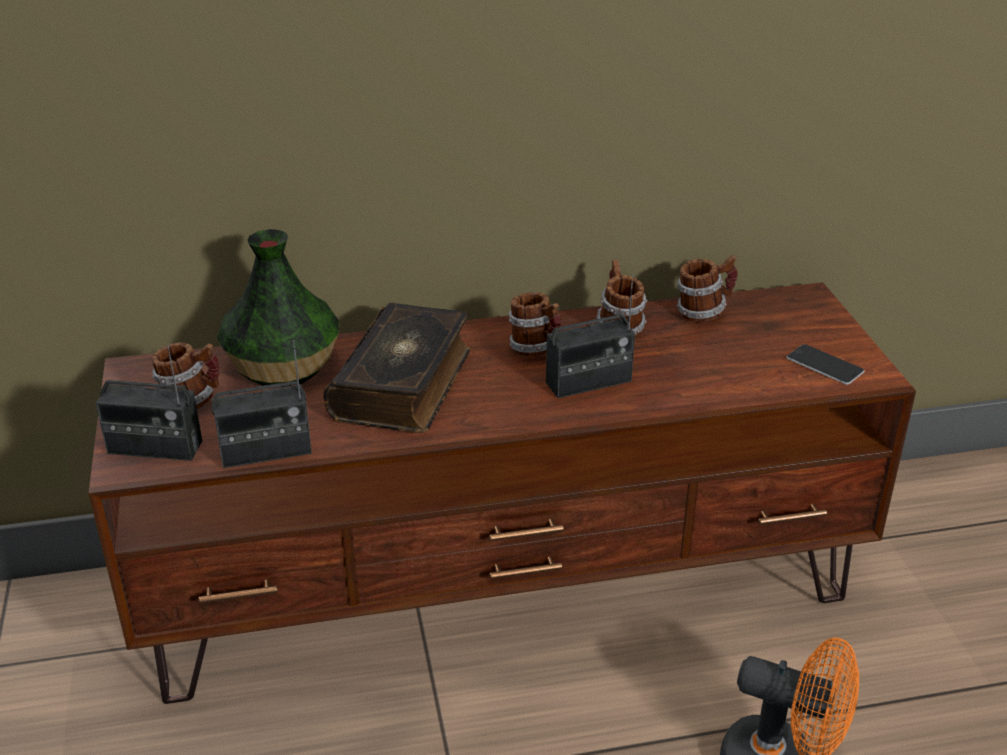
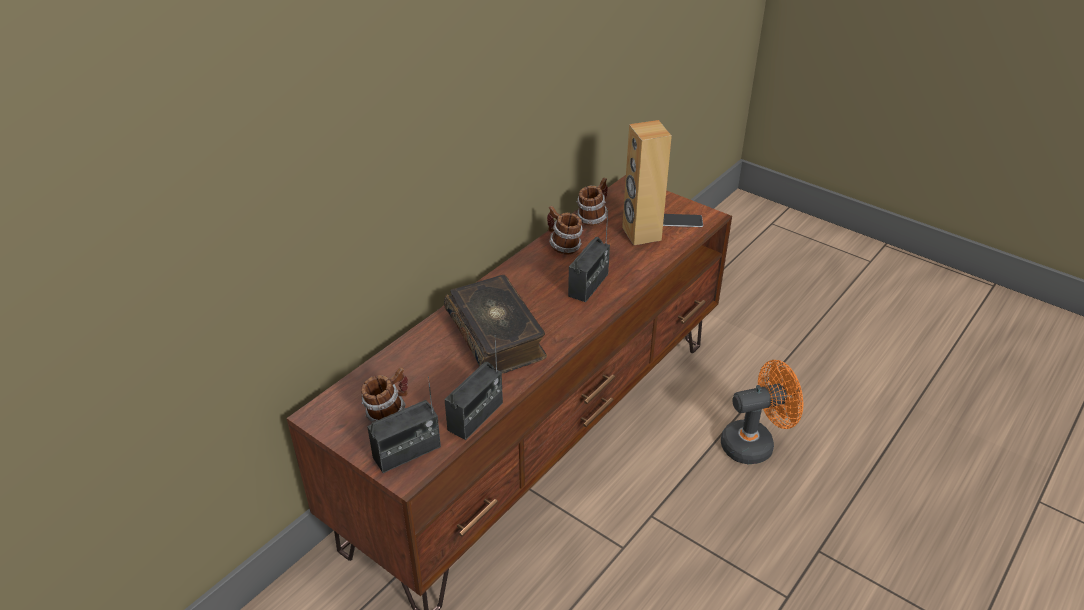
camera: 40 degrees left, 5 degrees up
(284, 366) = (412, 361): vase -> none
(536, 350) = (539, 280): mug -> none
(743, 356) = (641, 234): none -> brown speaker

